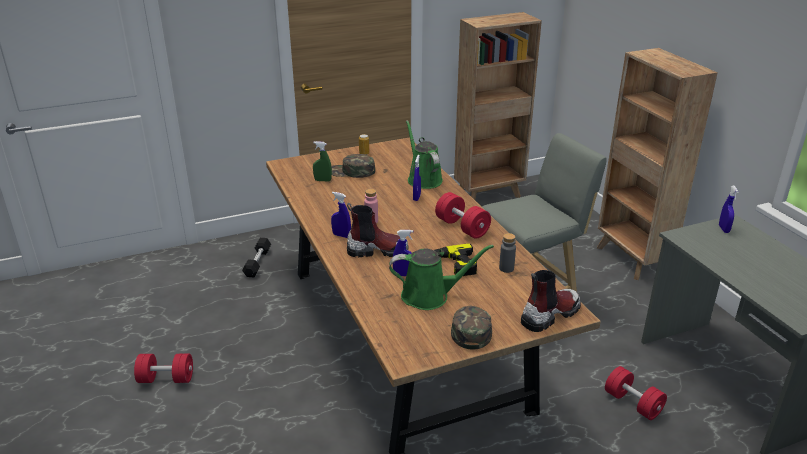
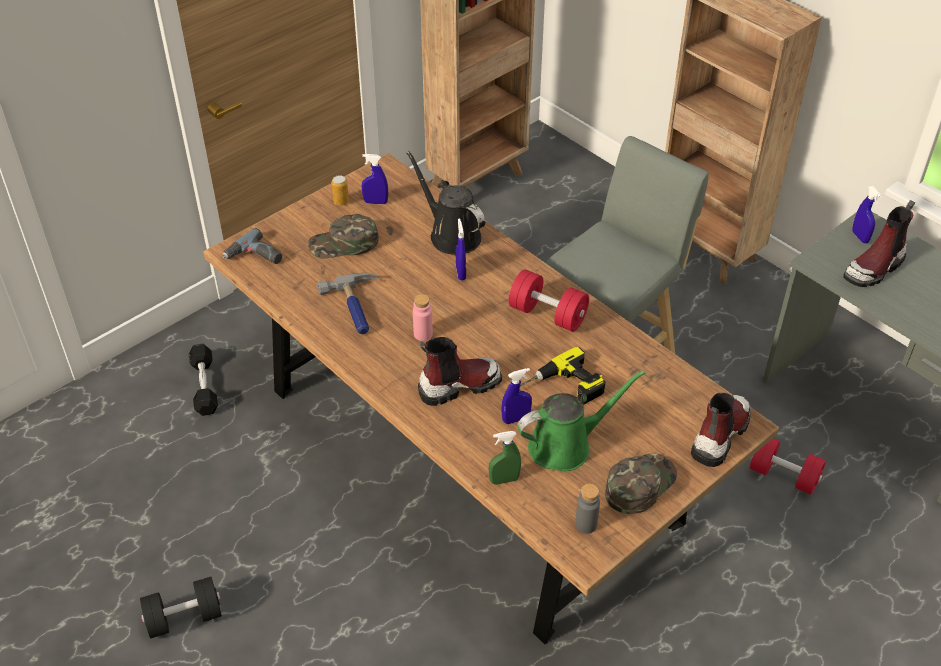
camera: 20 degrees left, 15 degrees up
(166, 379) = (184, 618): red dumbbell -> black dumbbell
(293, 168) = (254, 257): none -> power drill
(322, 180) = (311, 271): green spray bottle -> green spray bottle (504, 480)
(338, 201) = (357, 308): none -> hammer
(341, 235) = (397, 371): blue spray bottle -> blue spray bottle (375, 202)
(423, 179) = (451, 235): green watering can -> black watering can
(470, 329) = (639, 484): green cap -> green cap turned 60 degrees clockwise
(506, 268) = (636, 373): grey bottle -> grey bottle (586, 524)
(727, 247) = (874, 268): none -> boot

